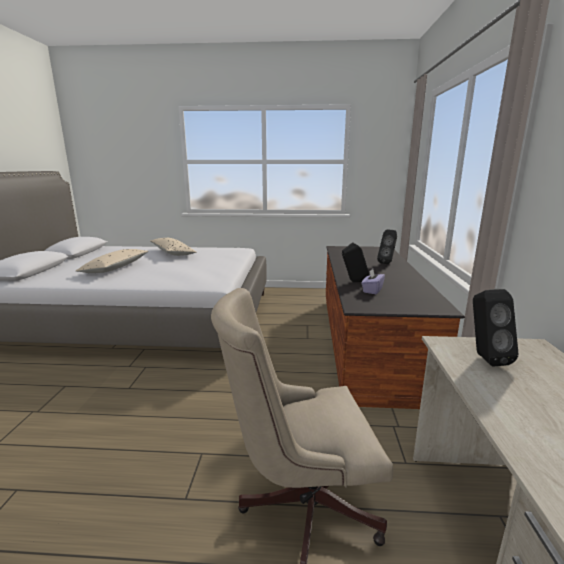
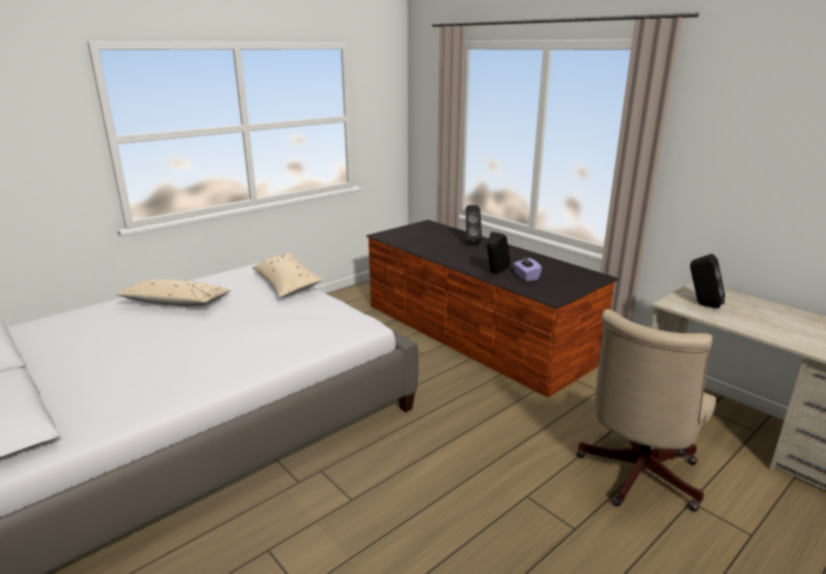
camera: 45 degrees left, 5 degrees up
(115, 268) = (162, 356): beige pillow -> beige pillow (287, 283)

